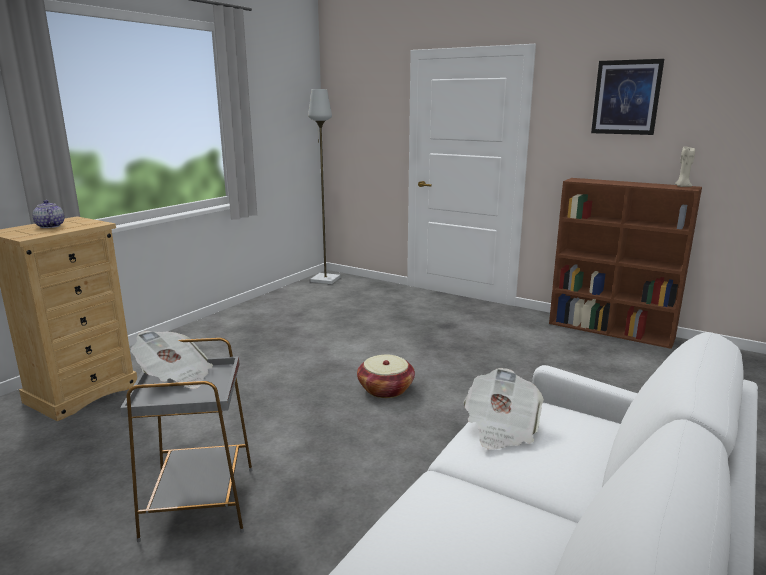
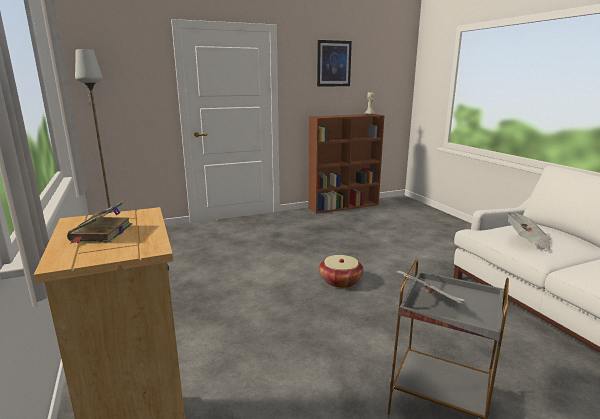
camera: 55 degrees left, 0 degrees up
(50, 226) = (101, 233): teapot -> book

